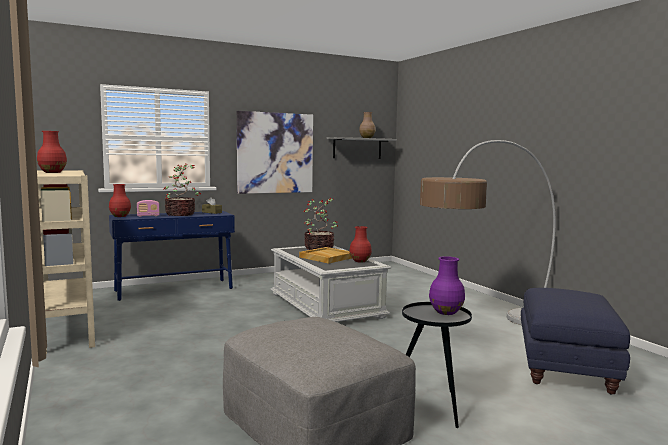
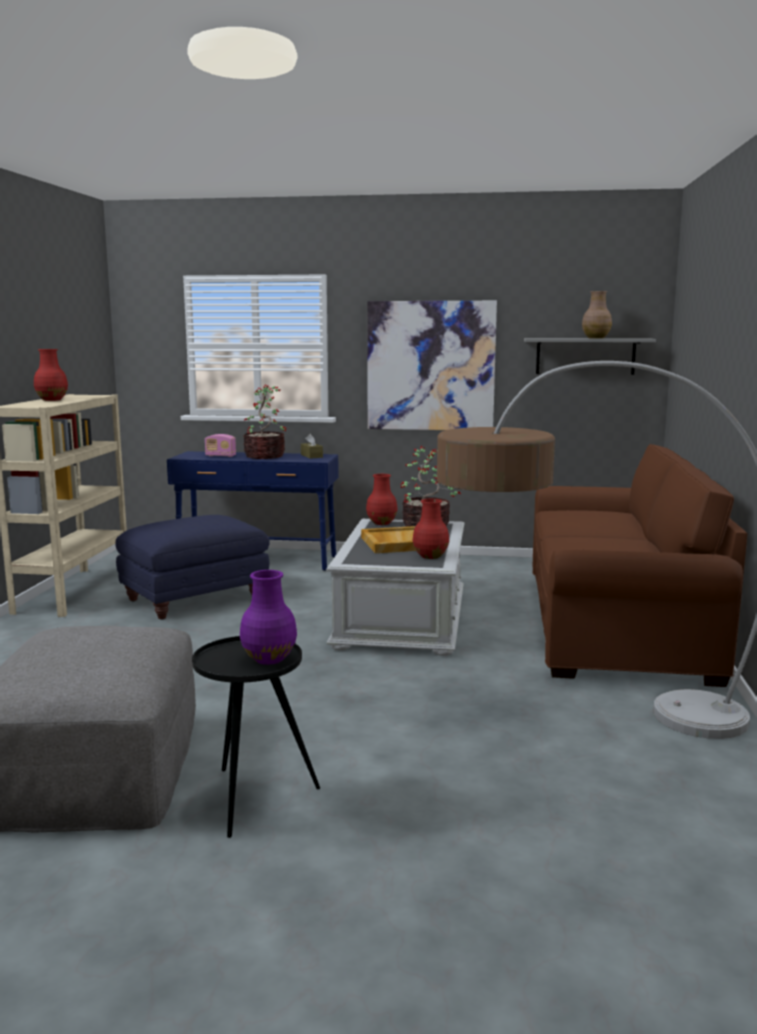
camera: 35 degrees right, 5 degrees up
(120, 216) = (190, 454): red vase -> red vase (381, 523)
(428, 290) = (614, 624): none -> brown sofa
(565, 367) = (581, 815): blue ottoman -> blue ottoman (196, 598)

